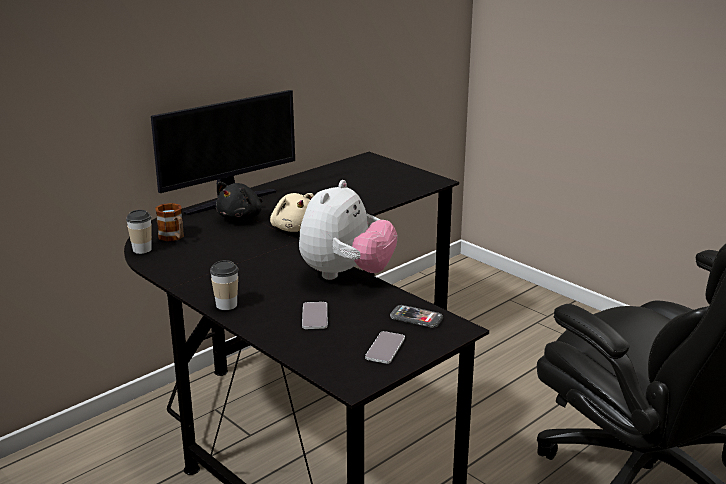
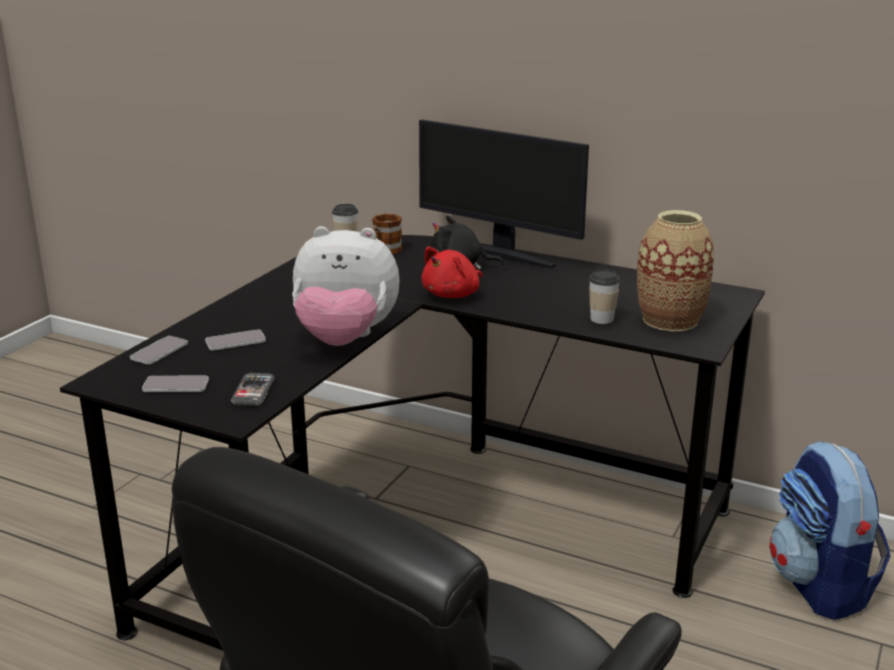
camera: 70 degrees right, 0 degrees up
(226, 305) = (244, 300): cup -> cup (601, 319)
(294, 228) = (453, 294): beige plush toy -> red plush toy
(309, 351) = (159, 351): none -> phone
(393, 180) = (670, 320): none -> vase
(456, 299) = (820, 586): none -> backpack

